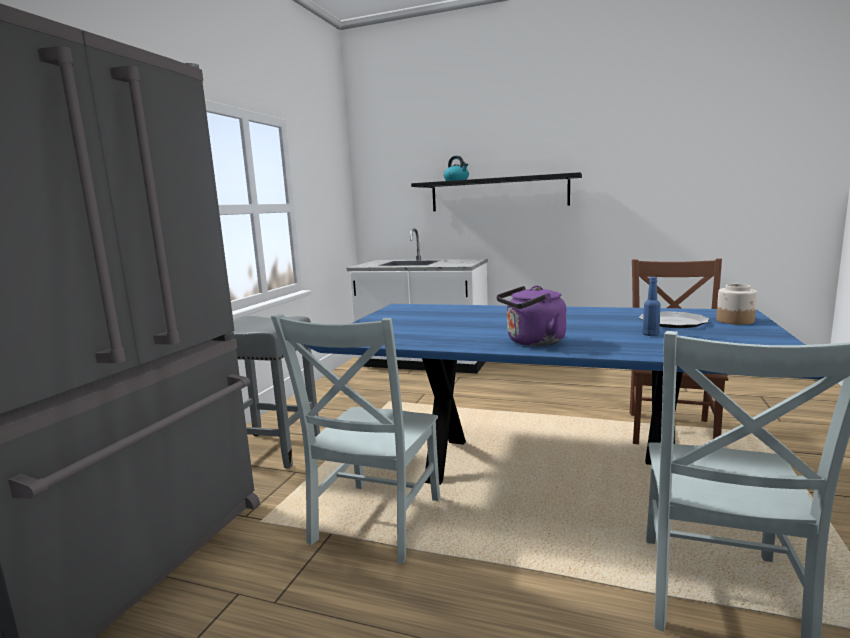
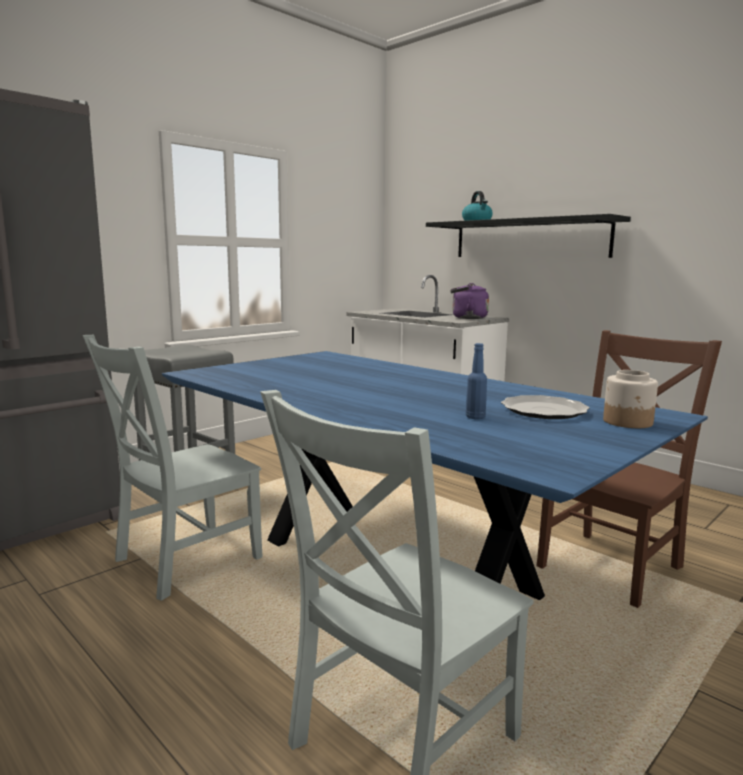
camera: 25 degrees right, 0 degrees up
(532, 342) = (336, 402): purple kettle -> purple kettle (467, 318)

